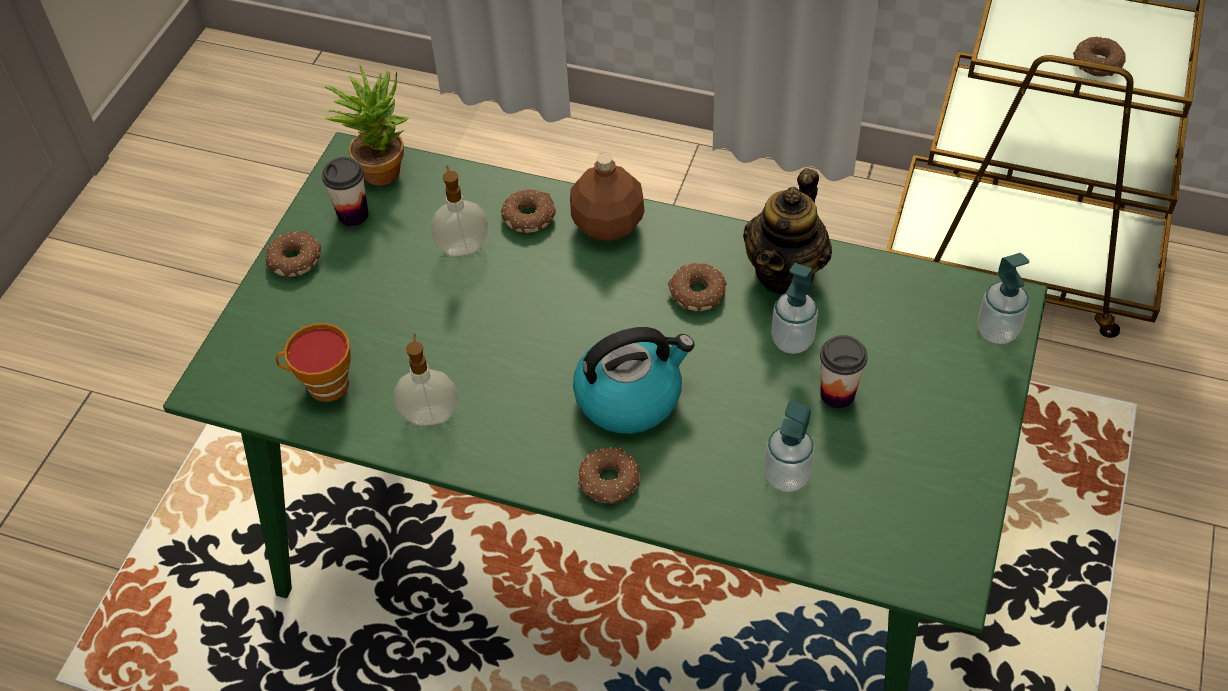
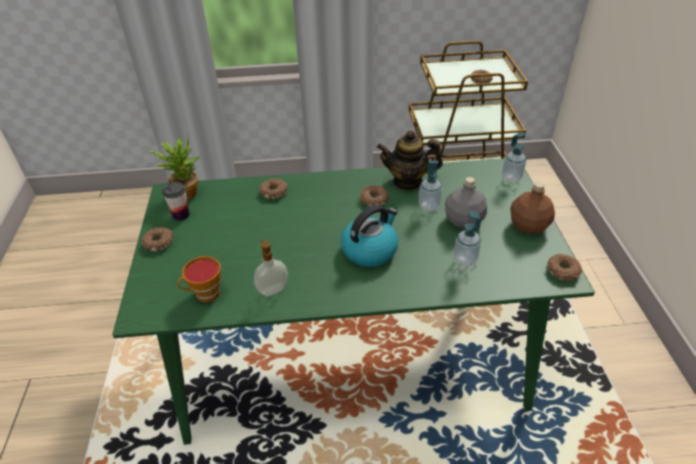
camera: 25 degrees left, 10 degrees down
(462, 247) = (247, 213): soap dispenser -> none
(607, 225) = (314, 185): brown bottle -> brown bottle (528, 226)
(609, 482) = (383, 289): donut -> donut (563, 271)
(785, 272) = (408, 181): teapot -> teapot turned 90 degrees clockwise
(837, 394) = (463, 220): cup -> grey bottle

